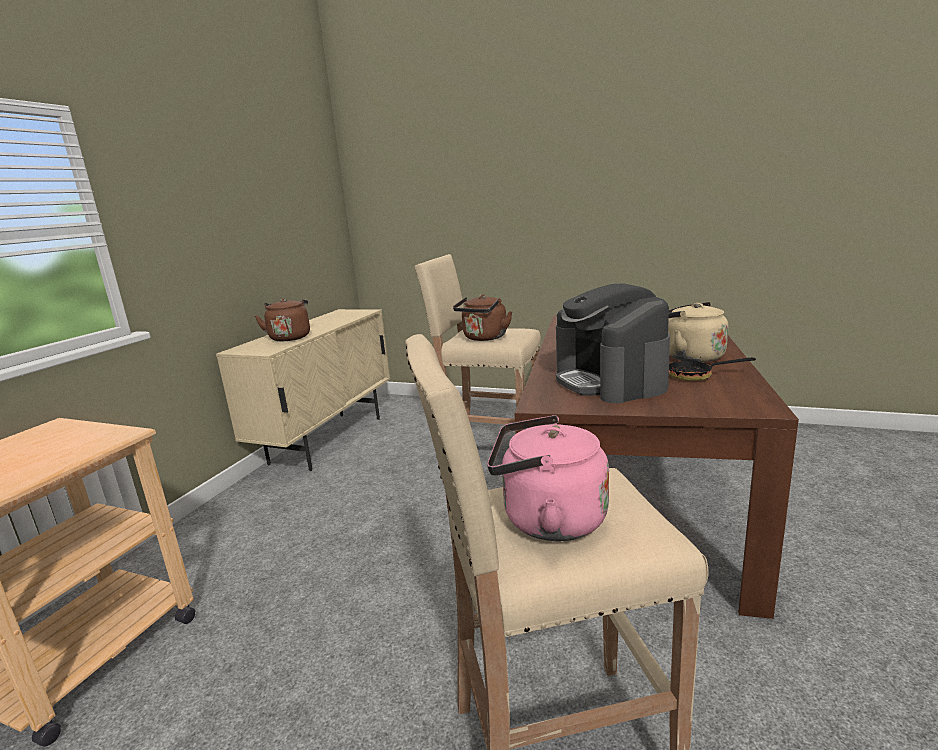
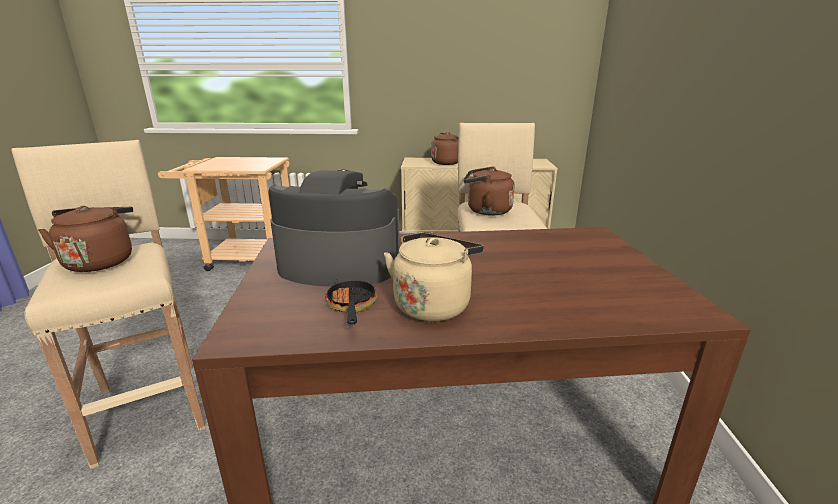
camera: 70 degrees right, 5 degrees up
(547, 520) = (101, 261): pink kettle -> brown kettle
(610, 381) = (339, 264): coffee machine -> coffee machine turned 45 degrees clockwise

